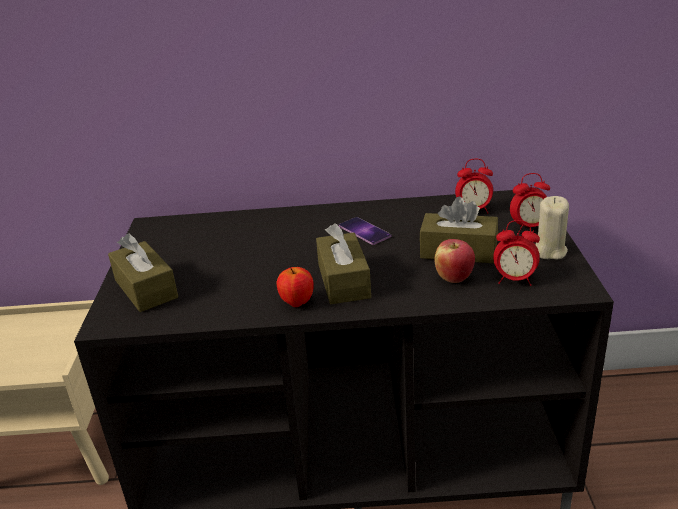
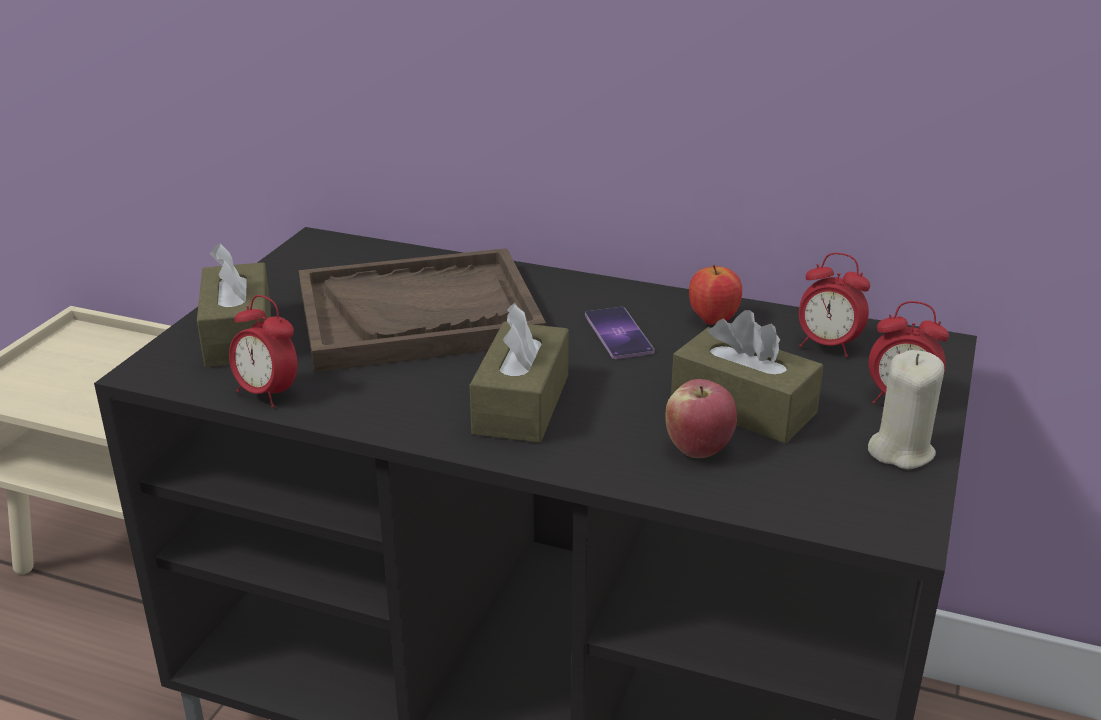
camera: 20 degrees right, 0 degrees up
(246, 249) = (419, 315): none -> brown tray
(297, 303) = (426, 417): apple -> apple (713, 320)
(514, 280) = (797, 482): alarm clock -> alarm clock (267, 394)

